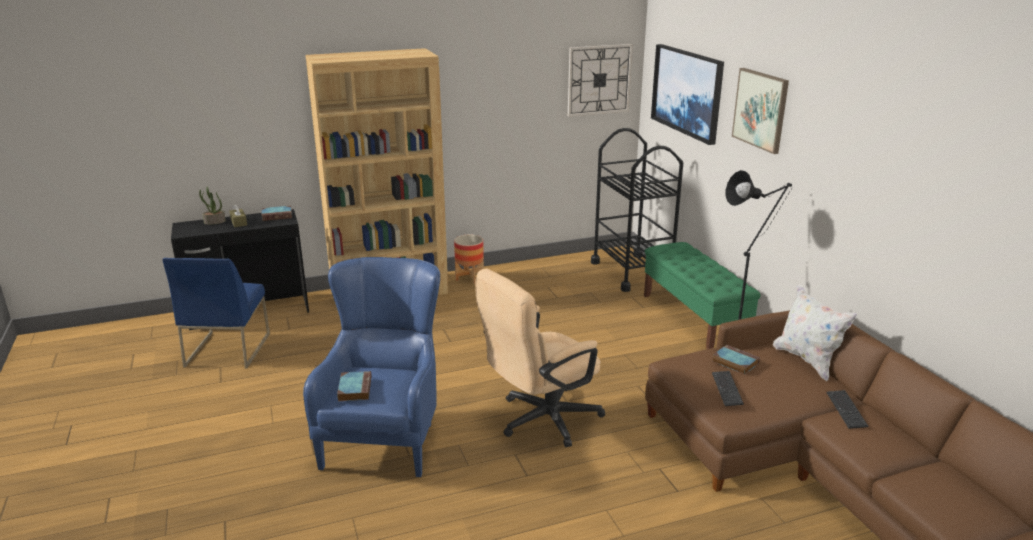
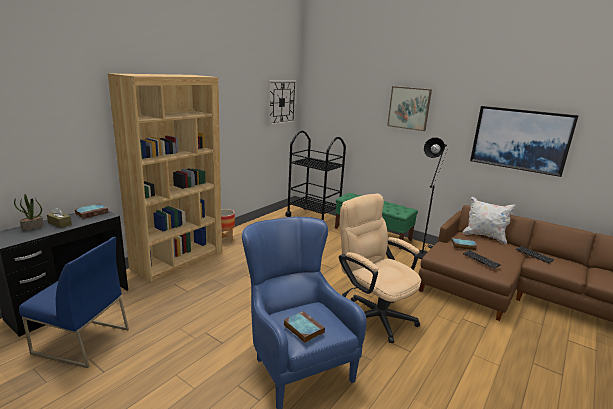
camera: 35 degrees left, 5 degrees down
(227, 349) = (81, 341): blue chair -> blue chair turned 45 degrees counterclockwise
(540, 420) = (373, 314): beige office chair -> beige office chair turned 120 degrees clockwise
(687, 92) = (343, 105): picture -> picture (520, 139)

